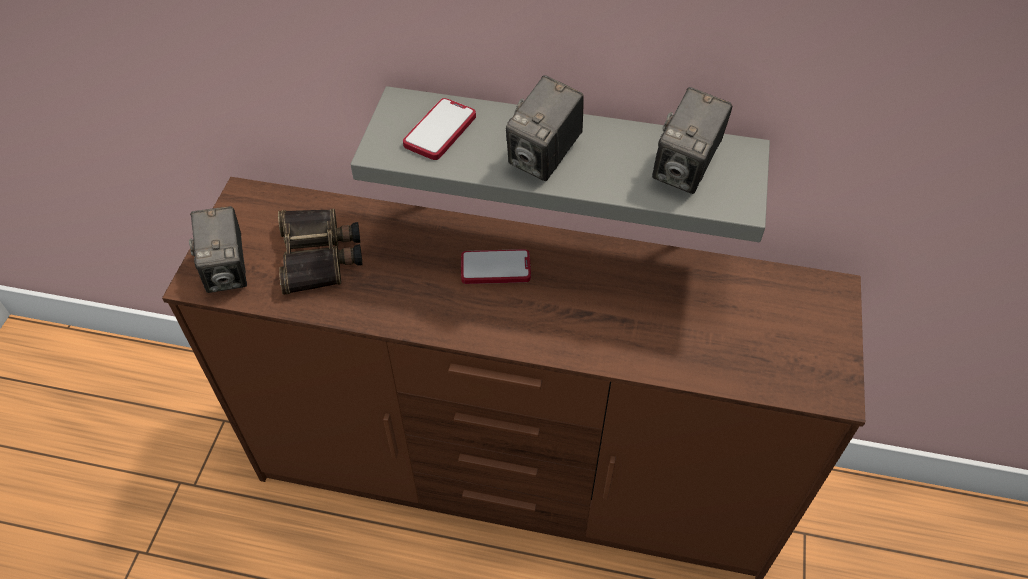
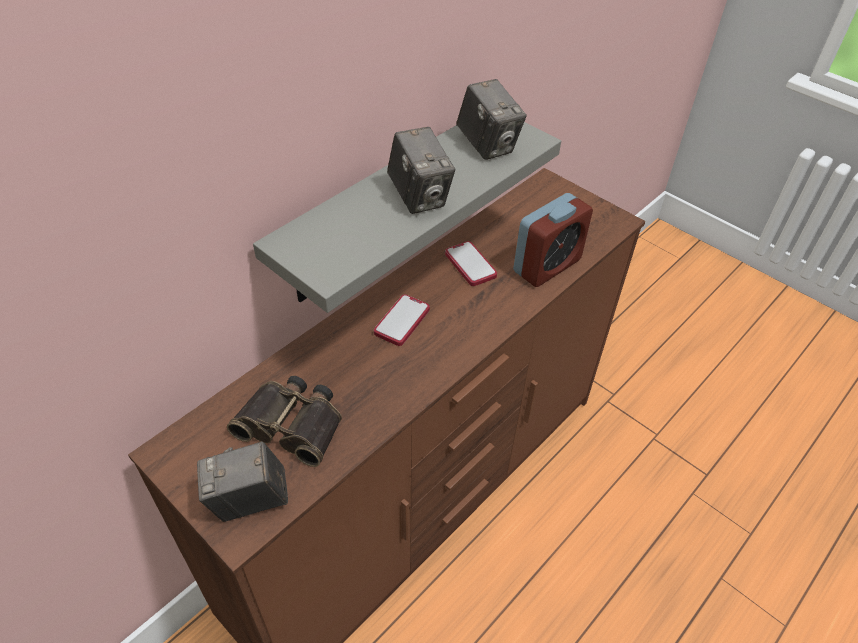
camera: 60 degrees left, 5 degrees down
(228, 271) = (249, 501): camera -> camera turned 150 degrees clockwise
(440, 131) = (339, 234): phone -> phone (470, 265)
(683, 352) = (547, 266): none -> alarm clock

